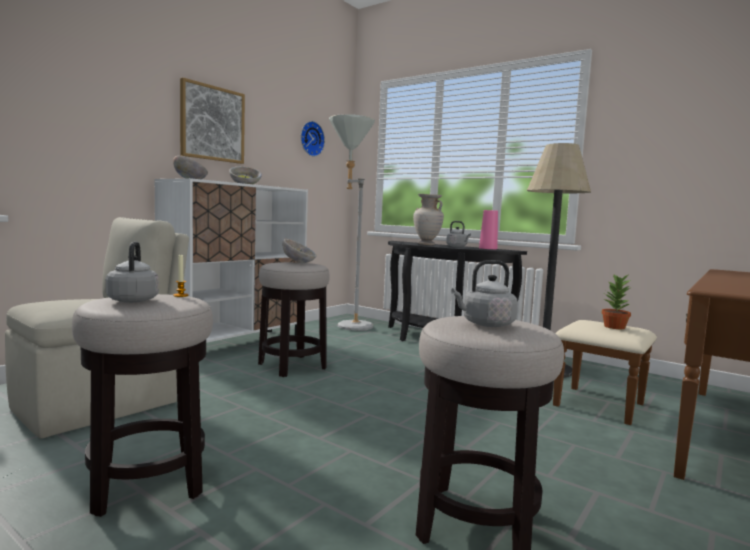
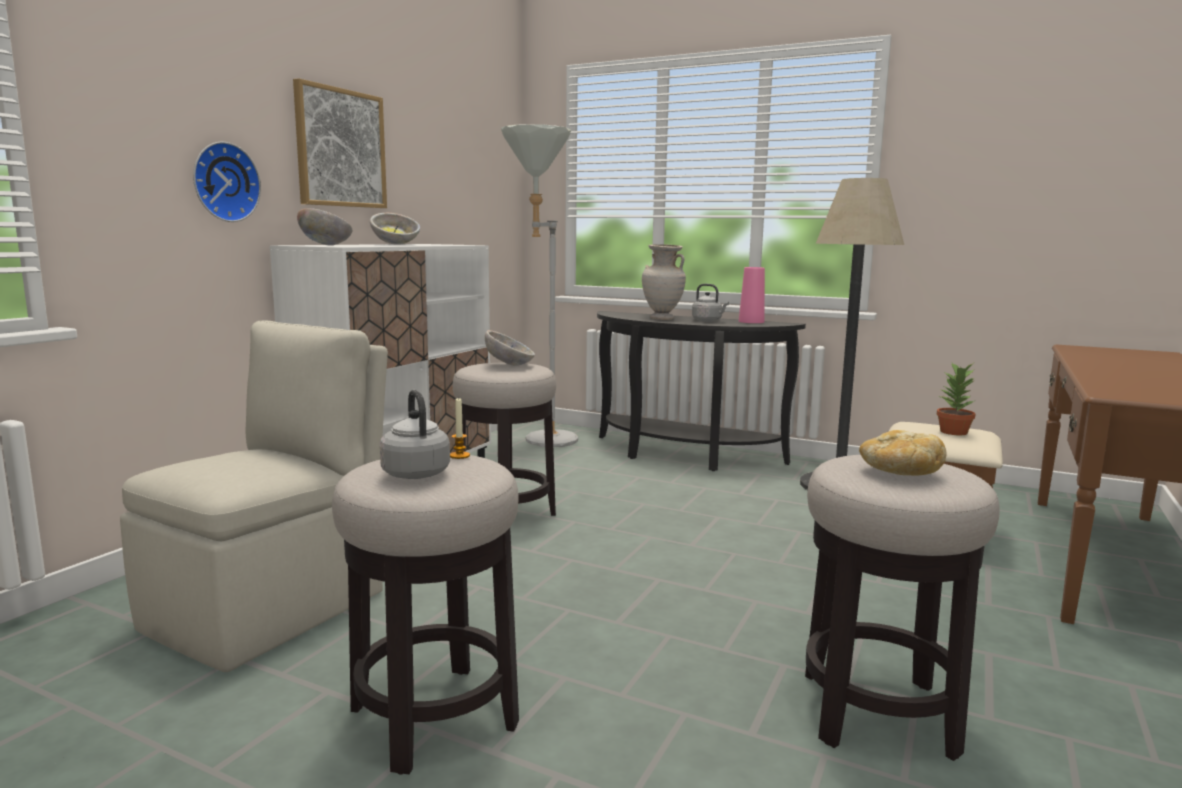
camera: 10 degrees left, 5 degrees up
(310, 139) = (470, 159): wall clock -> wall clock (223, 182)
(485, 324) = (899, 472): grey kettle -> bread

